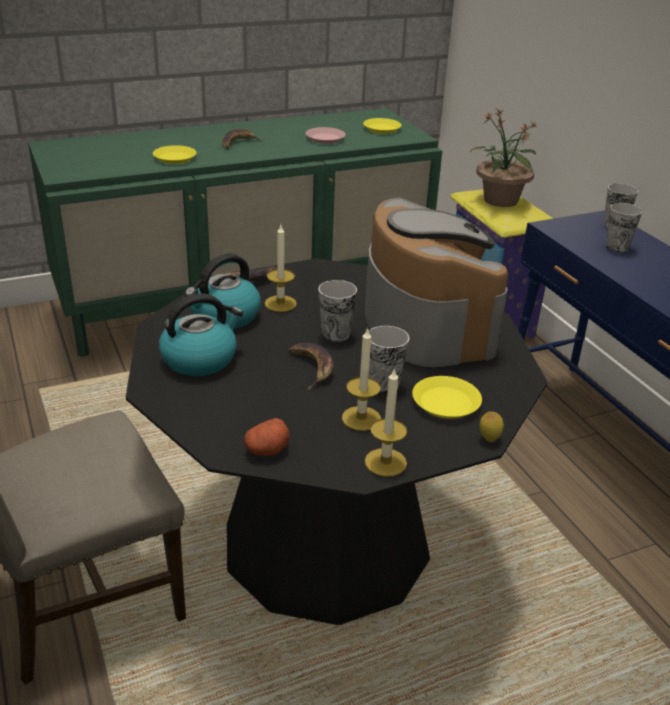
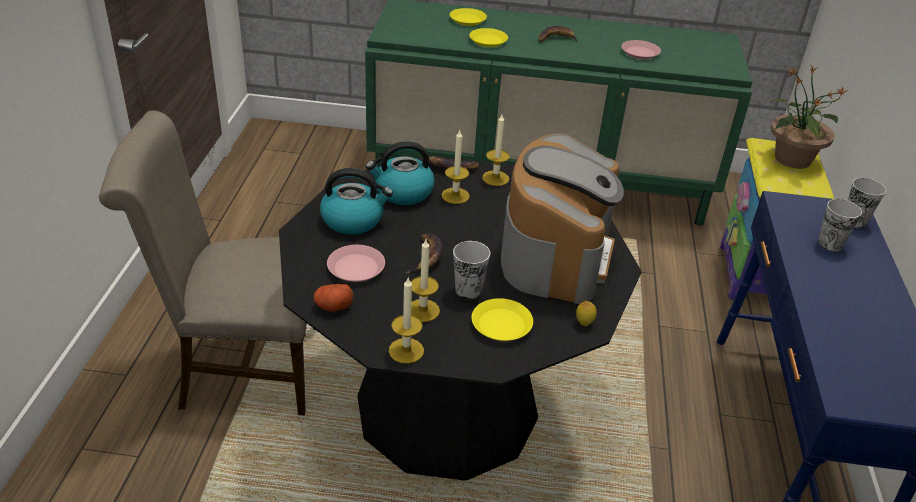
camera: 30 degrees right, 5 degrees up
(252, 403) = (356, 268): none -> pink plate
(302, 277) = (495, 178): none -> candle
(335, 334) = (472, 236): cup -> none
(382, 129) = (707, 55): yellow plate -> yellow plate (467, 20)
(489, 439) = (504, 367): lemon -> lemon (584, 323)

